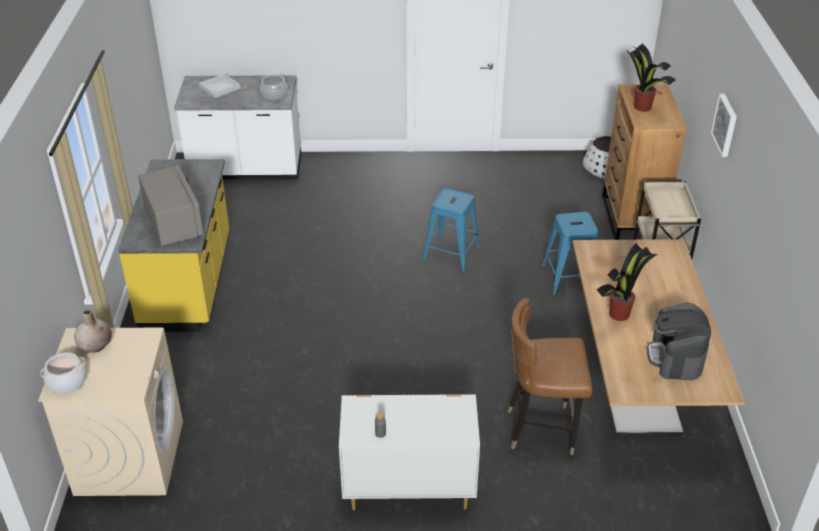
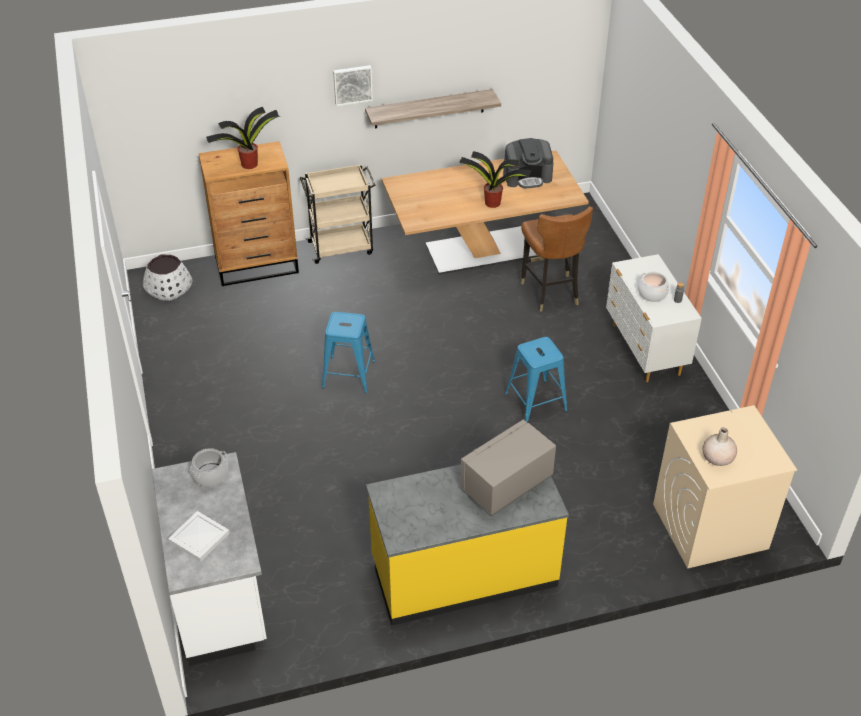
camera: 105 degrees left, 5 degrees up
(67, 382) = (767, 459): cooking pot -> cooking pot (652, 294)
(569, 278) = (360, 295): blue stool -> blue stool (535, 402)
(741, 222) = (429, 109): none -> shelf

